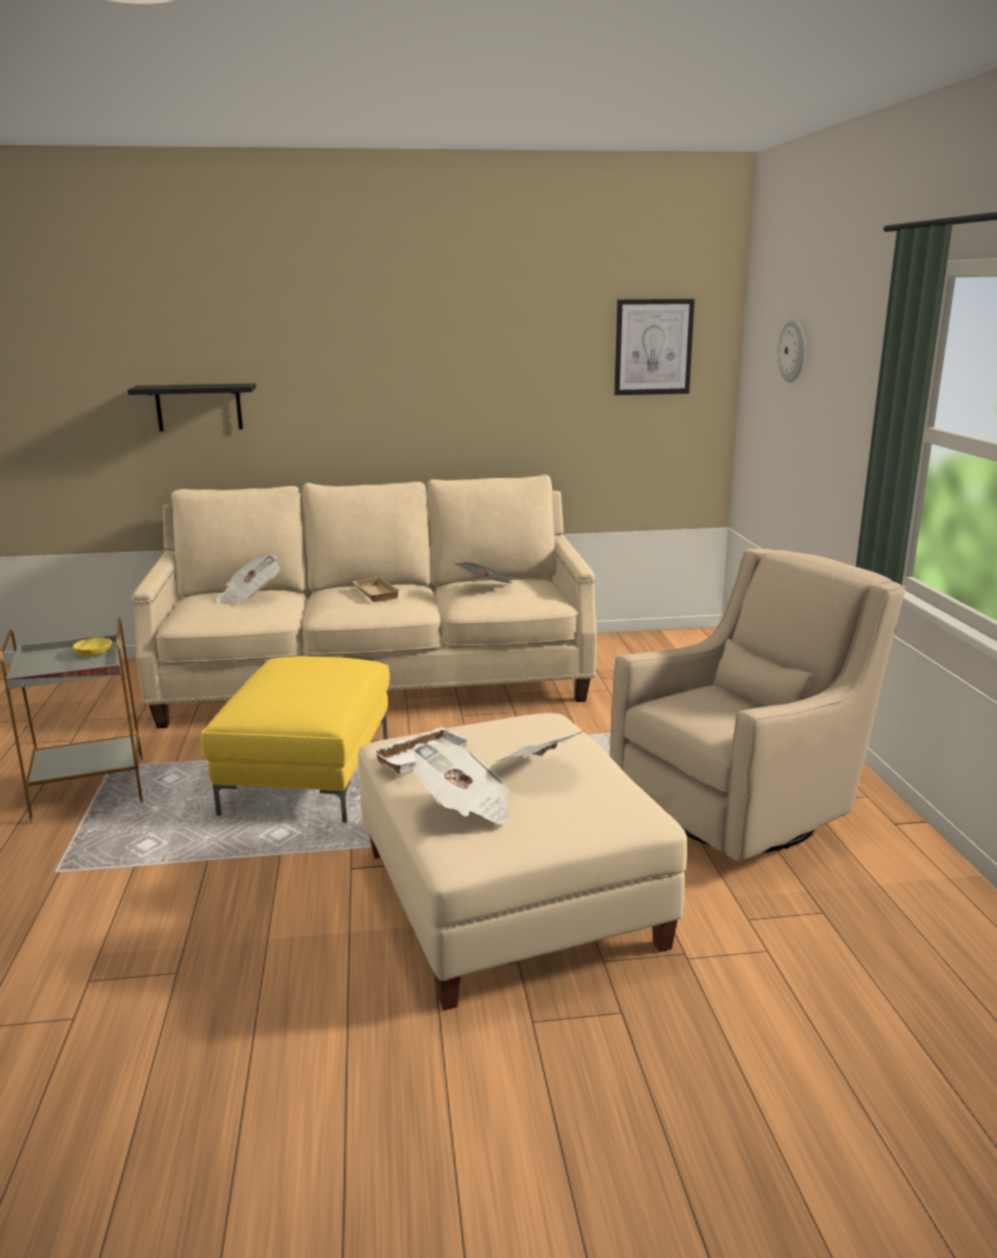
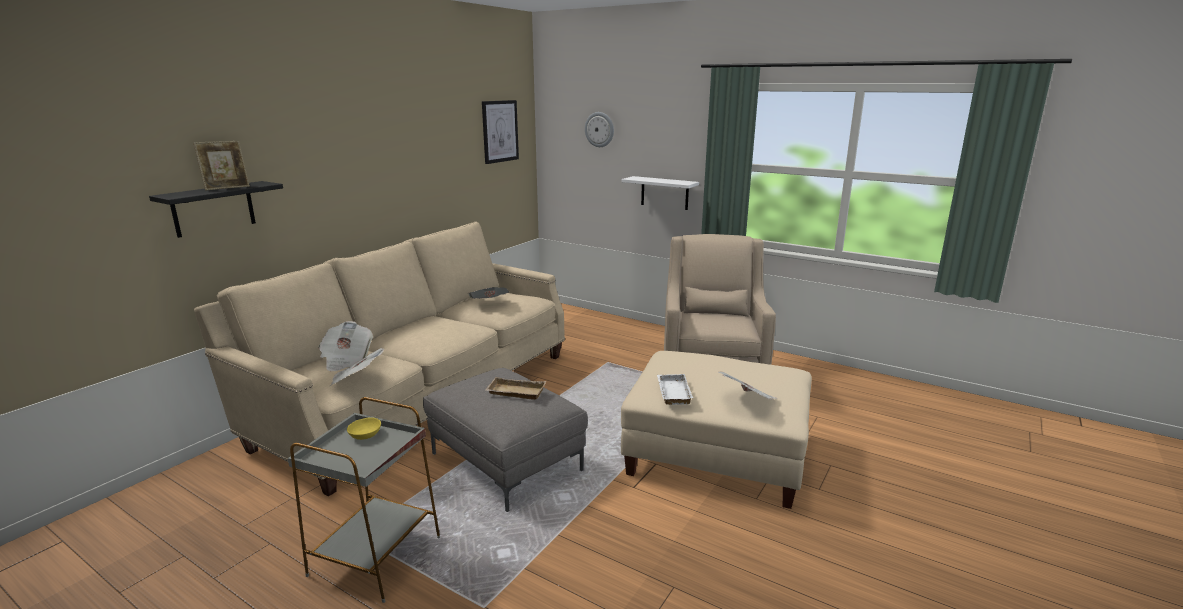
camera: 50 degrees left, 0 degrees up
(202, 385) = (226, 187): none -> picture frame
(307, 775) = (504, 462): yellow ottoman -> grey ottoman
(374, 593) = (430, 328): beige tray -> beige tray (515, 393)
(537, 770) = (728, 373): newspaper -> newspaper (357, 380)
(843, 474) = (664, 193): none -> white shelf

